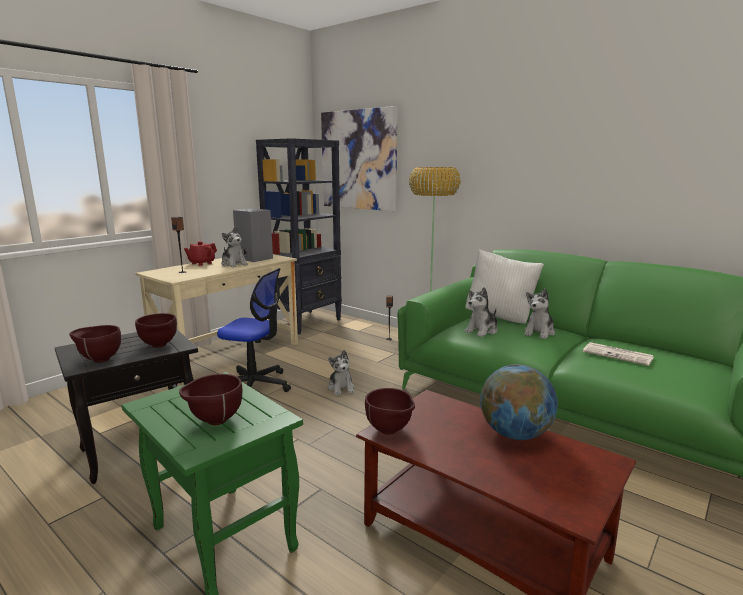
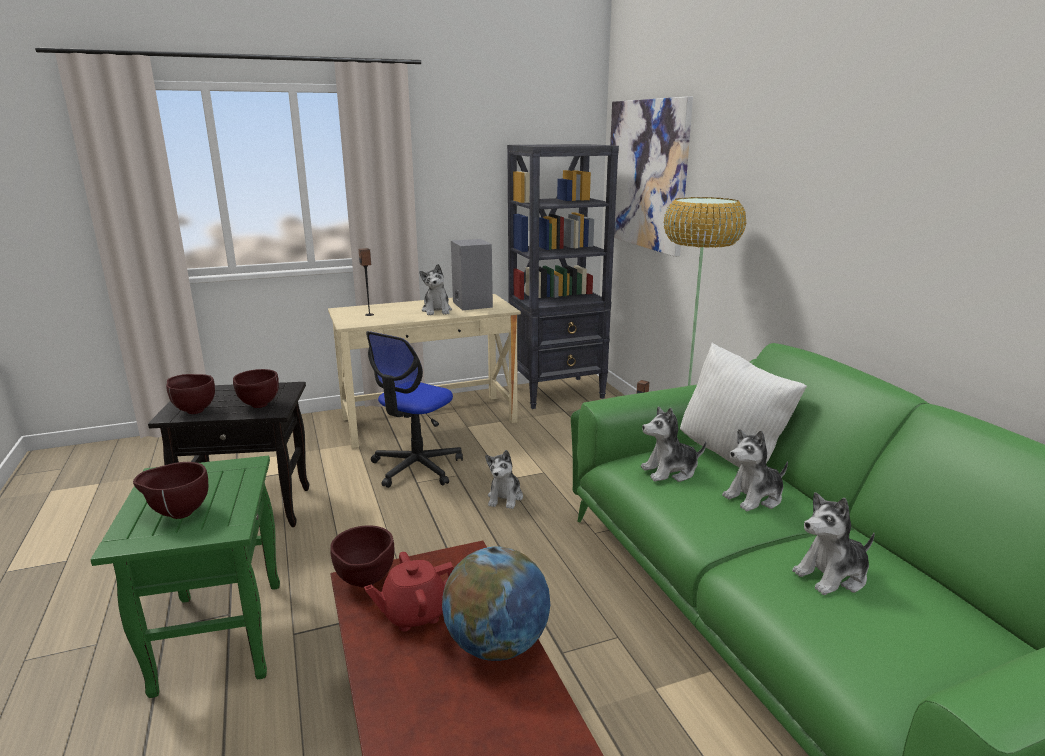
camera: 30 degrees right, 5 degrees up
(201, 263) = (406, 304): red teapot -> red teapot (414, 614)
(255, 386) = (416, 467): office chair -> office chair turned 75 degrees clockwise
(618, 355) = (832, 575): newspaper -> plush toy

